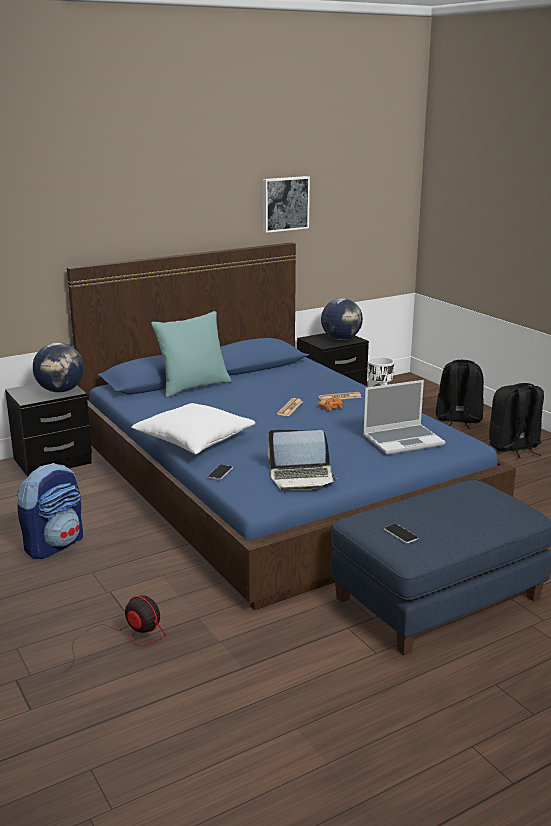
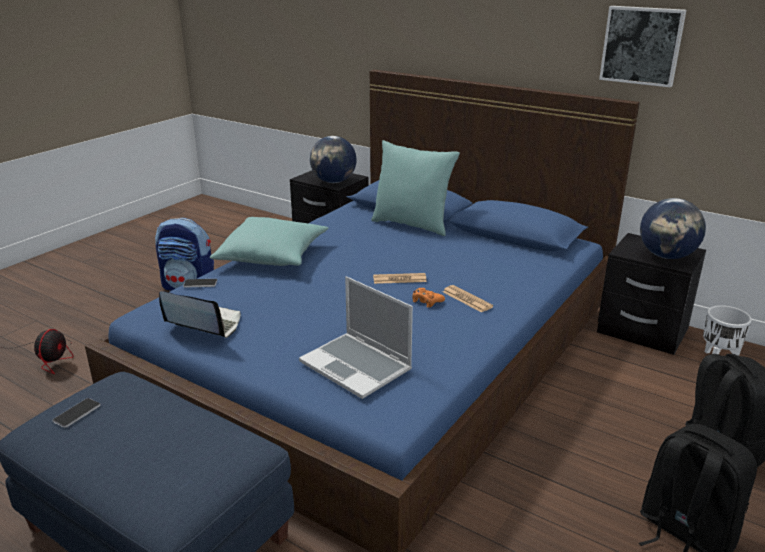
camera: 65 degrees right, 5 degrees up
(194, 441) = (272, 256): white pillow -> turquoise pillow
(302, 477) = (203, 324): laptop -> laptop turned 135 degrees clockwise

